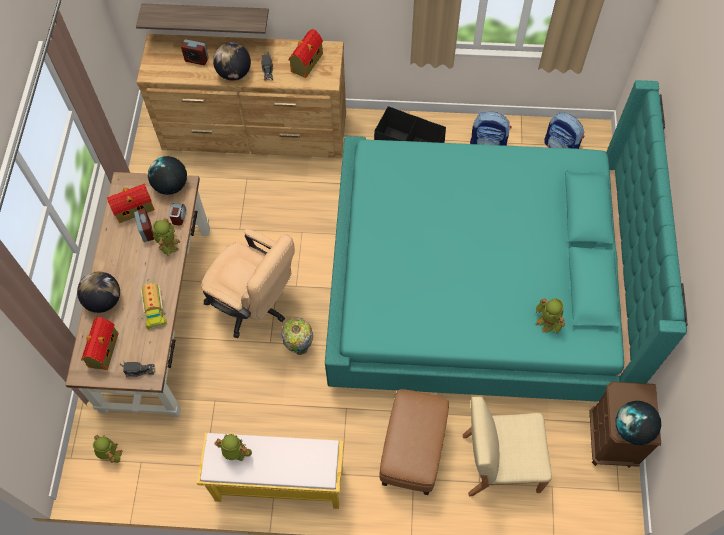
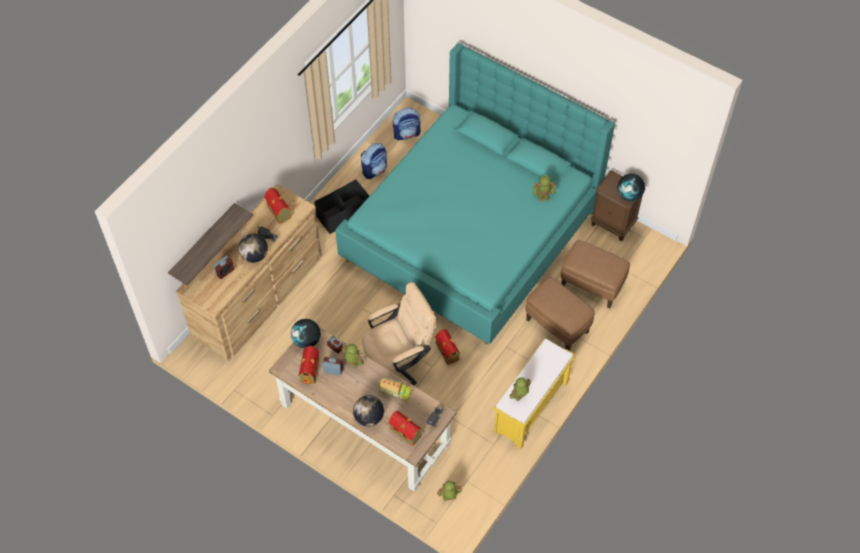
camera: 60 degrees left, 5 degrees down
(300, 347) = (447, 351): table lamp -> toy house
(499, 462) = (591, 285): beige chair -> brown ottoman

